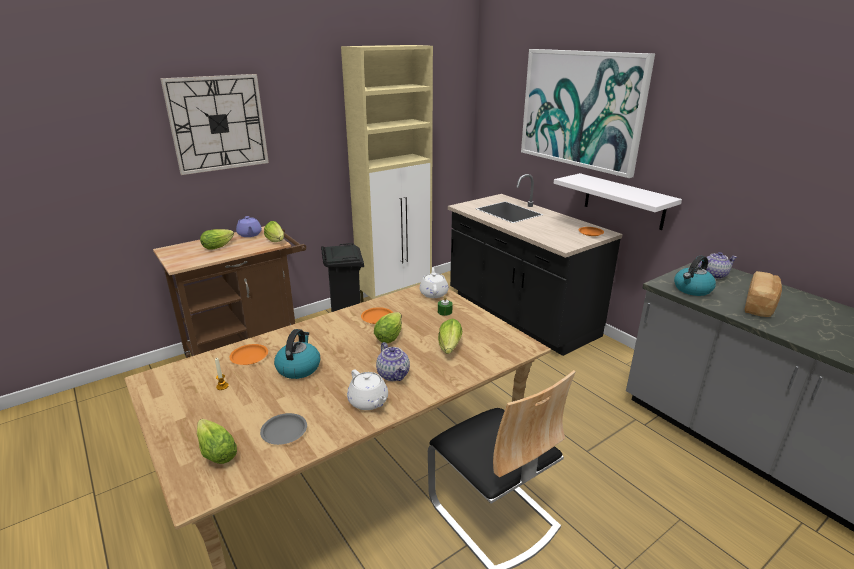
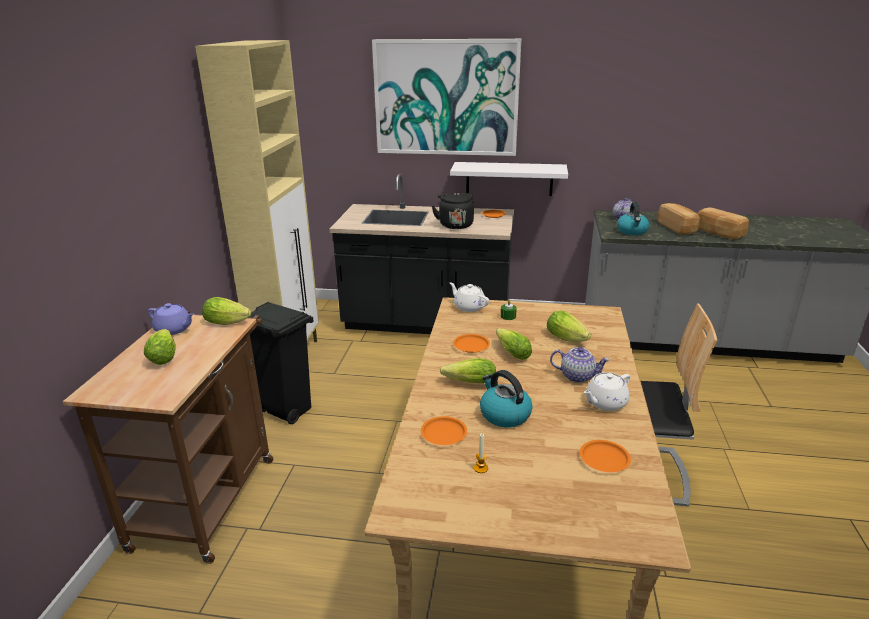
camera: 45 degrees left, 0 degrees up
(216, 450) = (594, 507): lettuce -> lettuce (467, 382)
(218, 123) = (98, 175): wall clock -> none
(284, 432) = (604, 459): grey plate -> orange plate
(368, 402) = (605, 403): white teapot -> white teapot turned 135 degrees clockwise
(540, 230) = (455, 224): none -> black kettle
(805, 330) = (718, 233): none -> bread

